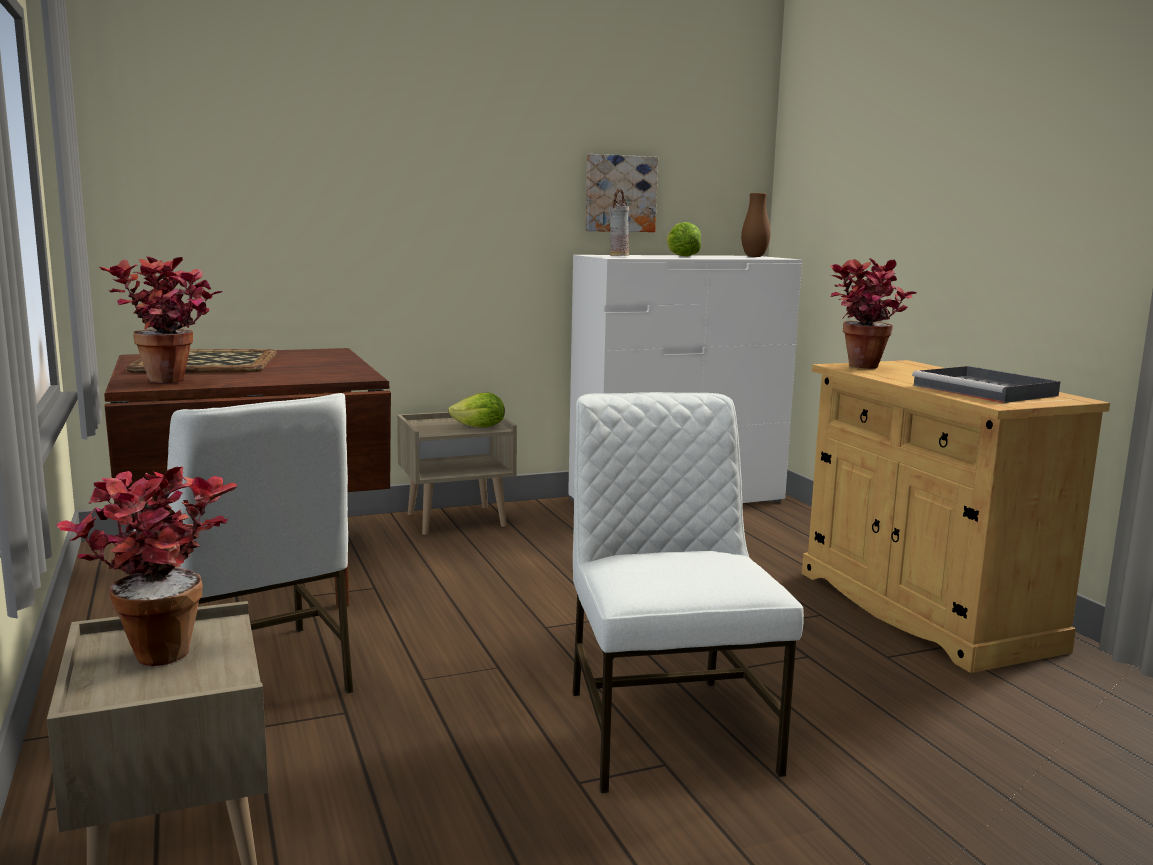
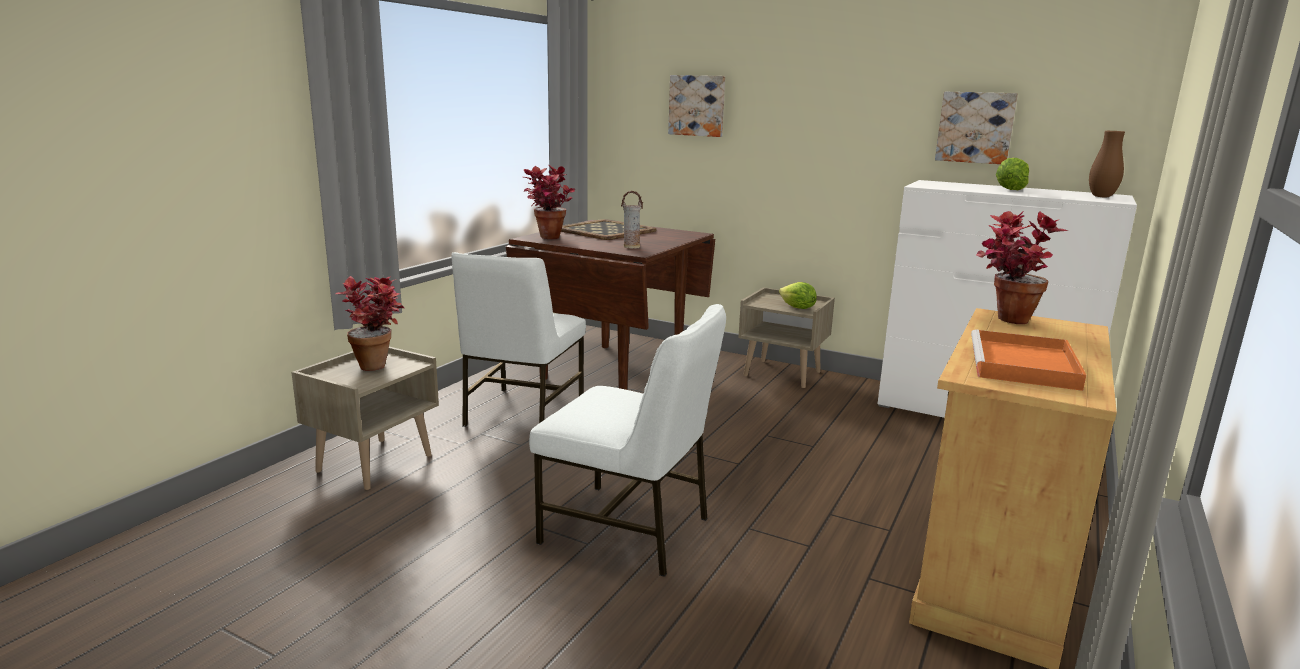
camera: 50 degrees right, 5 degrees up
(268, 168) = (697, 105): none -> picture
(618, 256) = (940, 184): vase -> vase (631, 247)
(666, 729) = (628, 530): white chair -> white chair turned 75 degrees clockwise
(986, 391) = (1024, 366): grey tray -> orange tray

